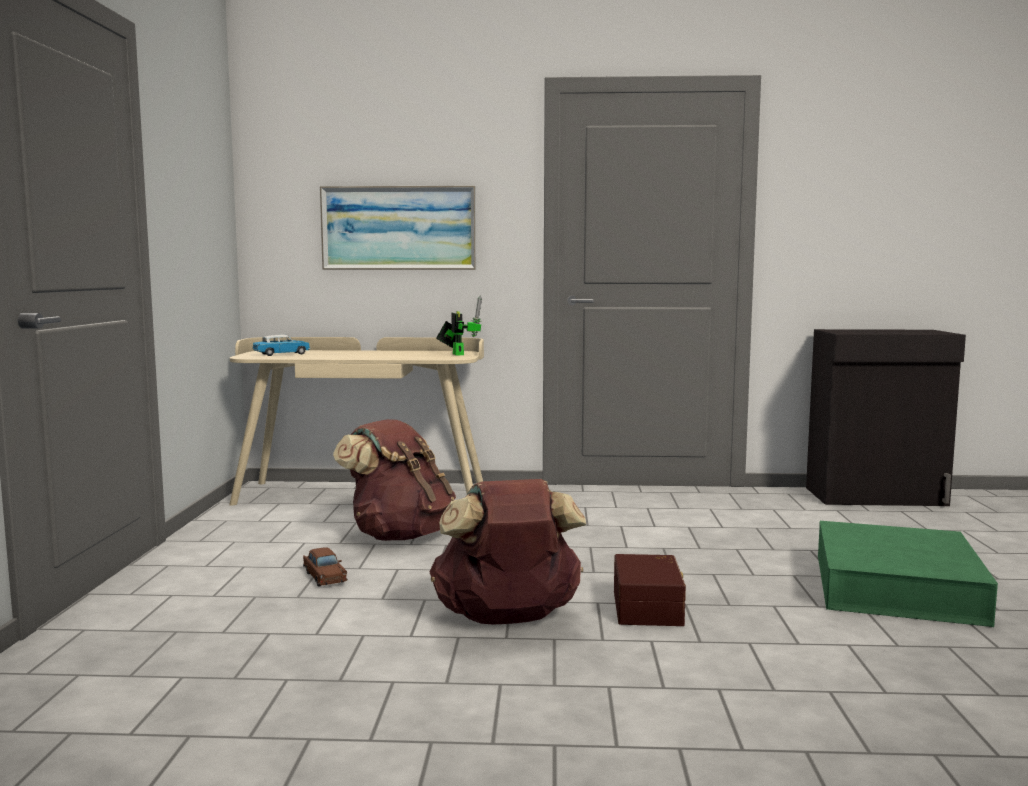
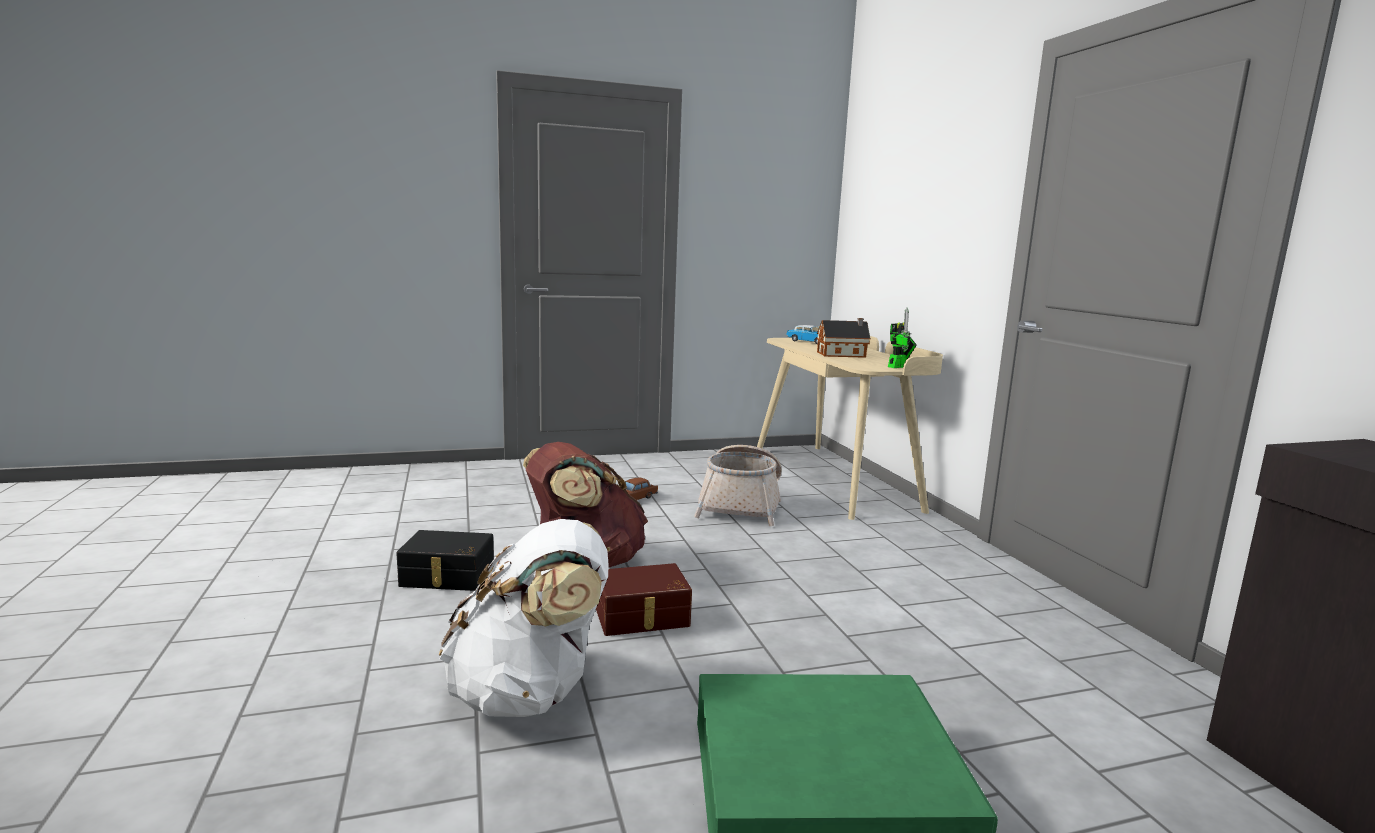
camera: 70 degrees right, 5 degrees up
(378, 355) = (843, 355): none -> toy house
(399, 228) = (915, 234): picture -> none
(399, 536) = (741, 505): brown backpack -> basket
(503, 699) = (447, 577): none -> black storage box
(787, 665) = (530, 692): none -> white backpack

